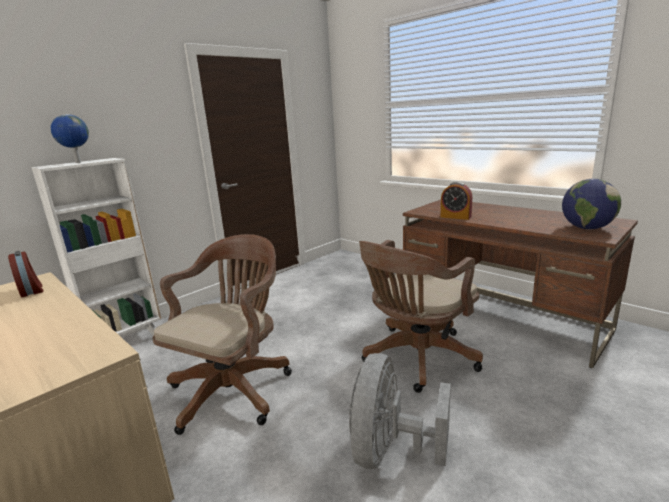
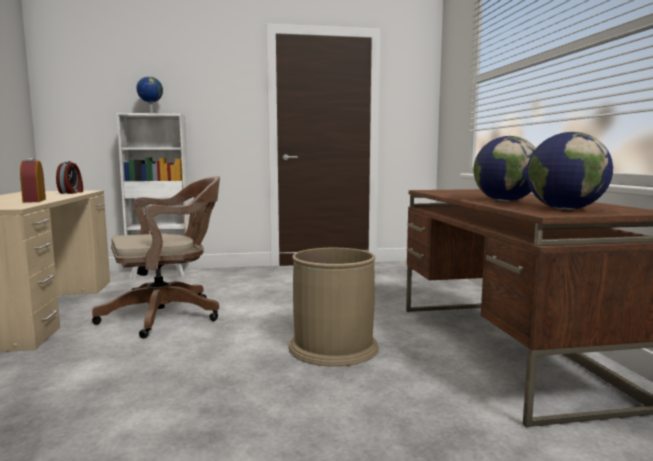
camera: 35 degrees right, 10 degrees down
(390, 450) = (186, 387): grey fan -> none
(416, 359) = (333, 347): brown office chair -> brown trash can
(455, 217) = (446, 194): alarm clock -> alarm clock (34, 200)
(522, 221) = (505, 201): none -> globe

